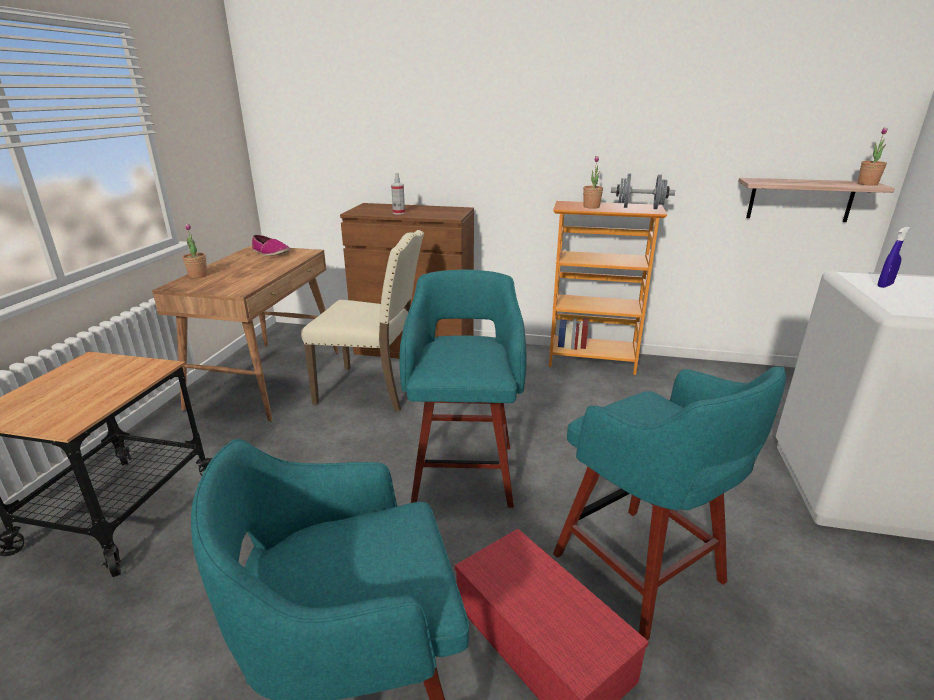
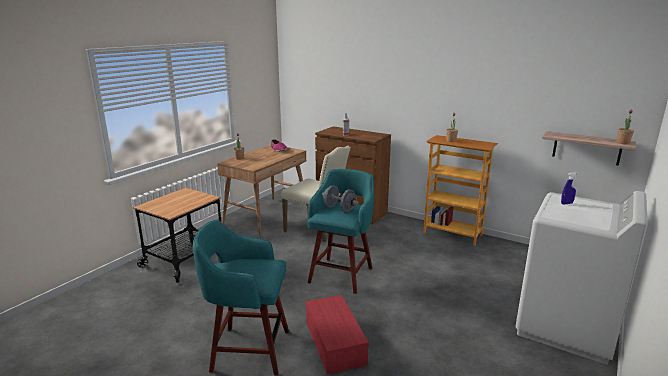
camera: 20 degrees right, 5 degrees down
(640, 208) = (480, 144): grey dumbbell -> grey dumbbell (339, 208)
(641, 571) = (401, 331): turquoise stool -> none

